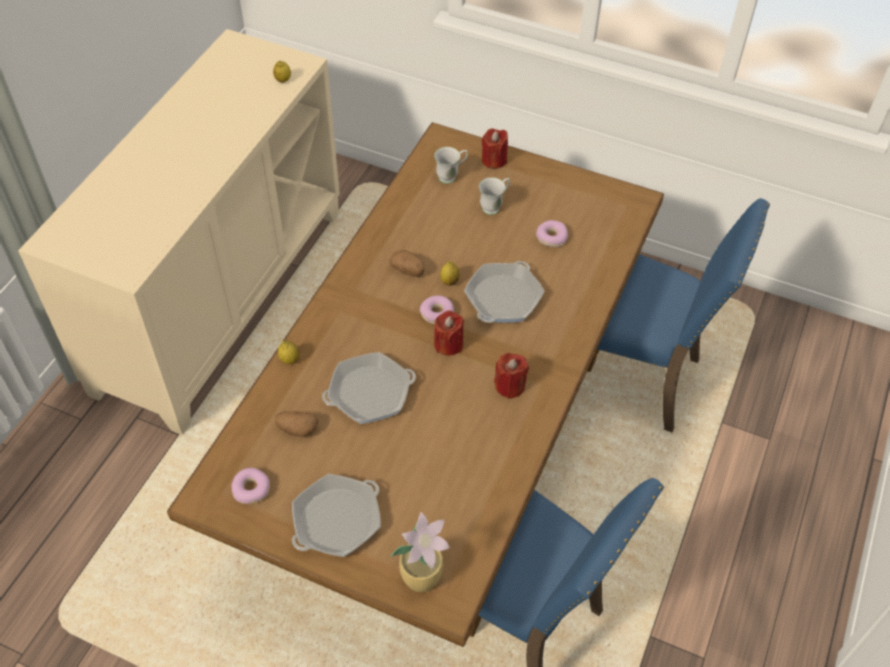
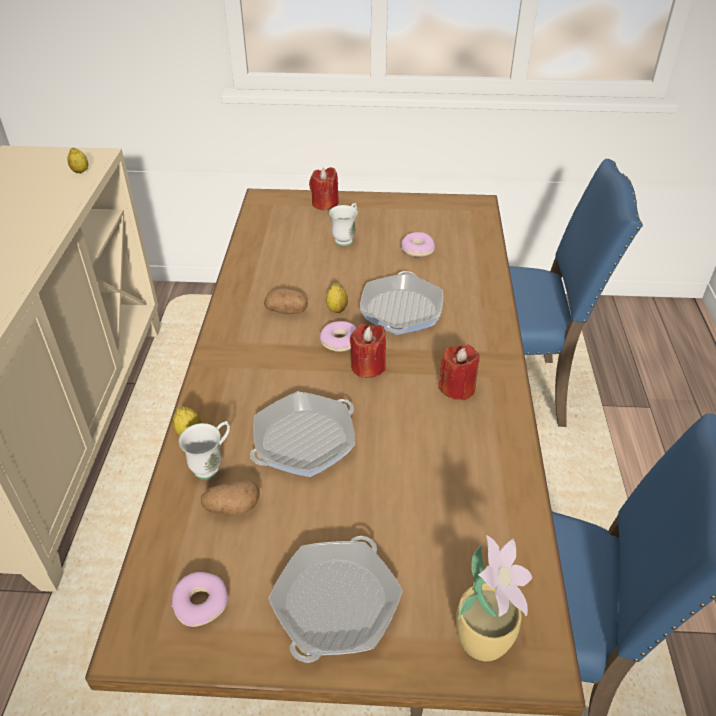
camera: 20 degrees left, 10 degrees down
(451, 176) = (289, 224): white mug -> white mug (212, 465)

